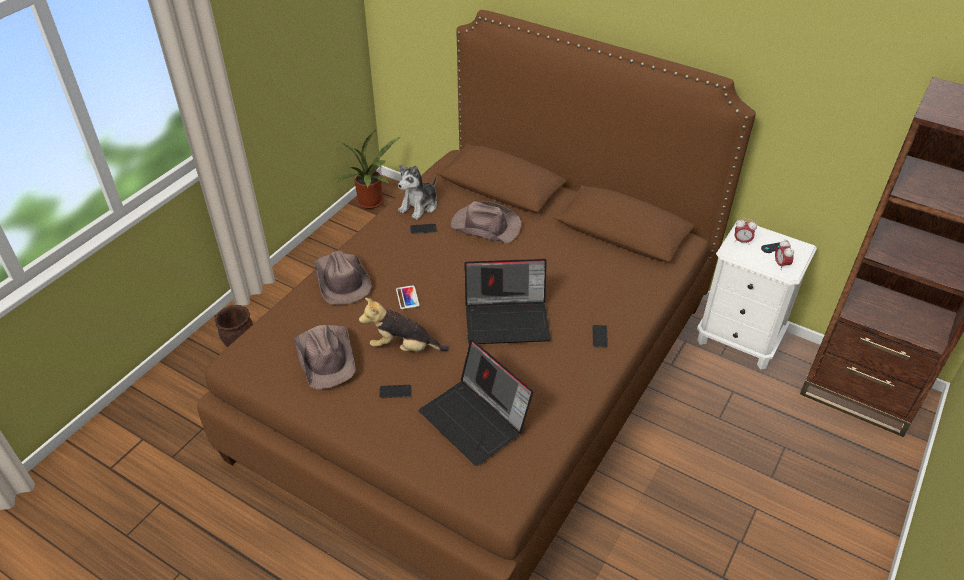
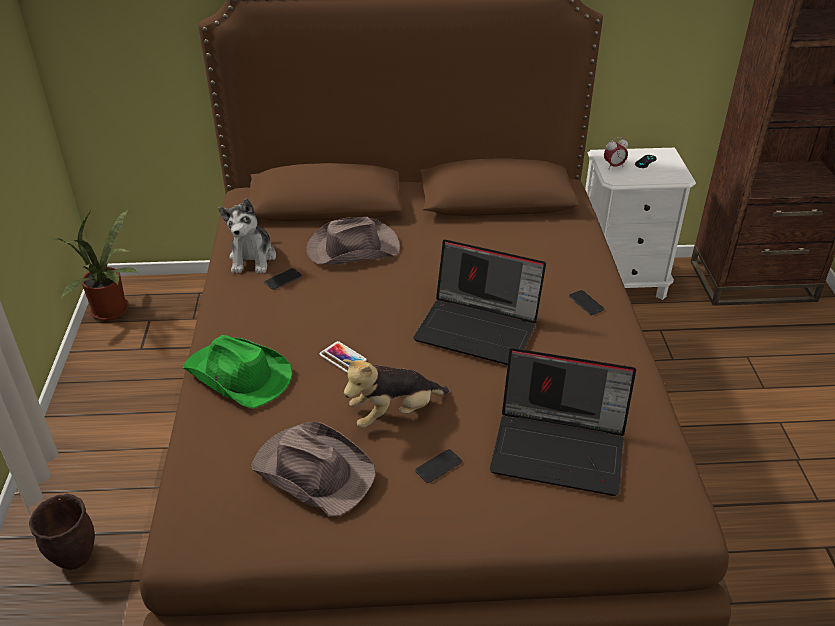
camera: 35 degrees left, 5 degrees down
(341, 280) = (238, 376): brown hat -> green hat
(508, 319) = (479, 328): laptop -> laptop turned 60 degrees clockwise
(781, 265) = (667, 173): alarm clock -> none

